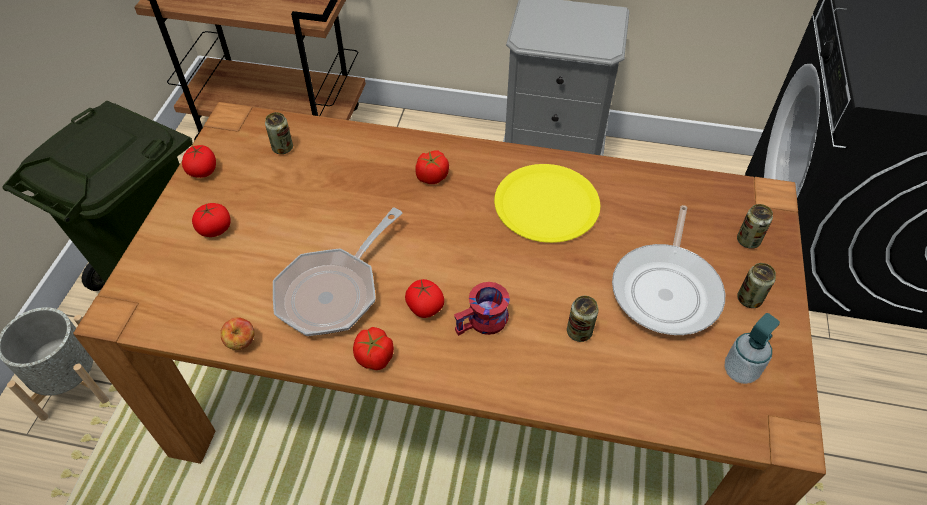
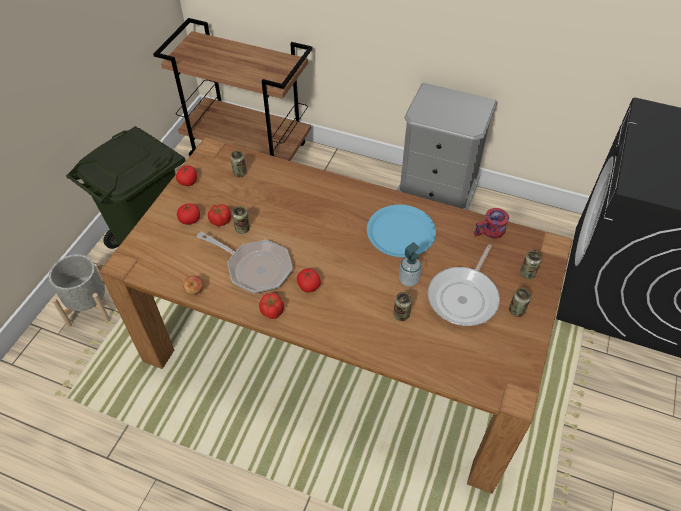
camera: 10 degrees right, 0 degrees up
(302, 232) = (242, 229): none -> can
(333, 291) = (255, 268): frying pan -> frying pan turned 105 degrees counterclockwise
(432, 177) = (331, 204): tomato -> tomato (220, 221)
(483, 324) = (343, 301): red mug -> red mug (490, 232)
(546, 204) = (400, 232): yellow plate -> blue plate
(740, 371) = (496, 353): soap dispenser -> soap dispenser (408, 280)

